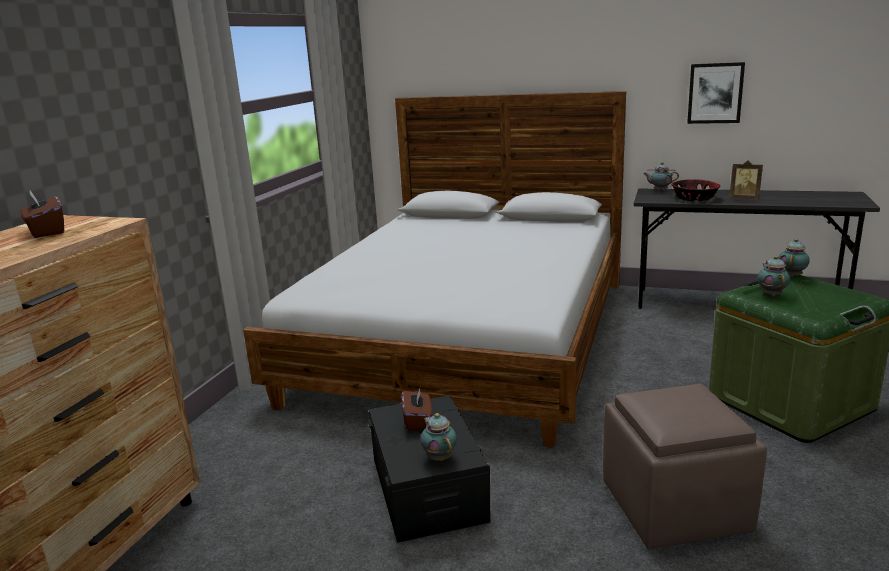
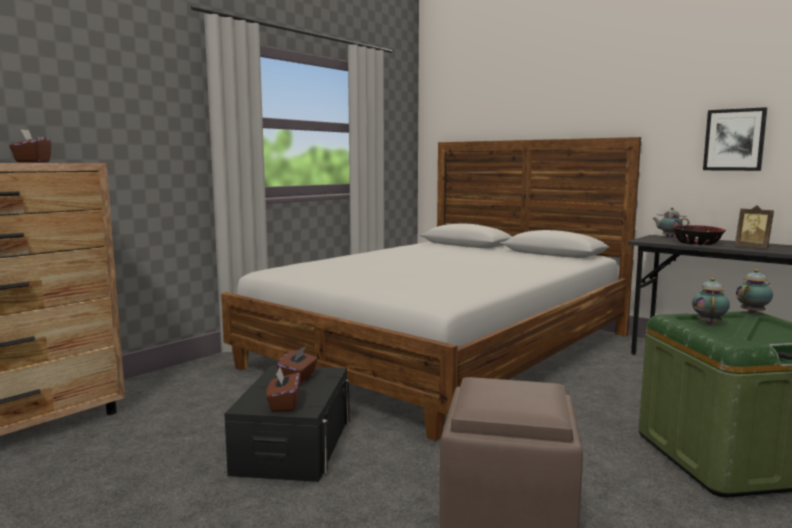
camera: 20 degrees right, 10 degrees down
(439, 457) = (284, 404): teapot -> brown tissue box

